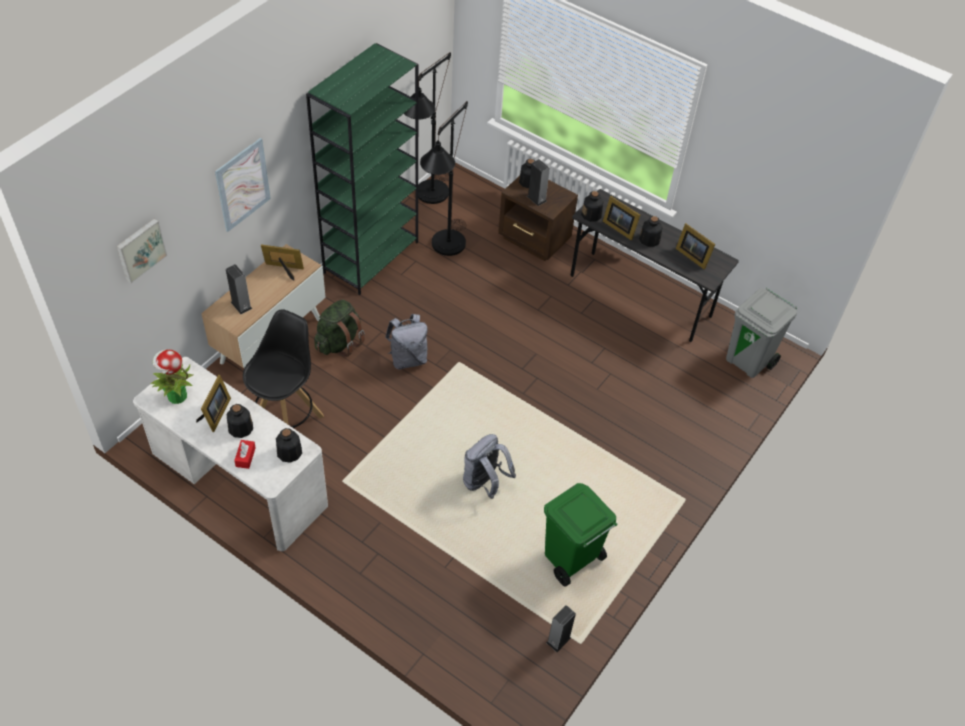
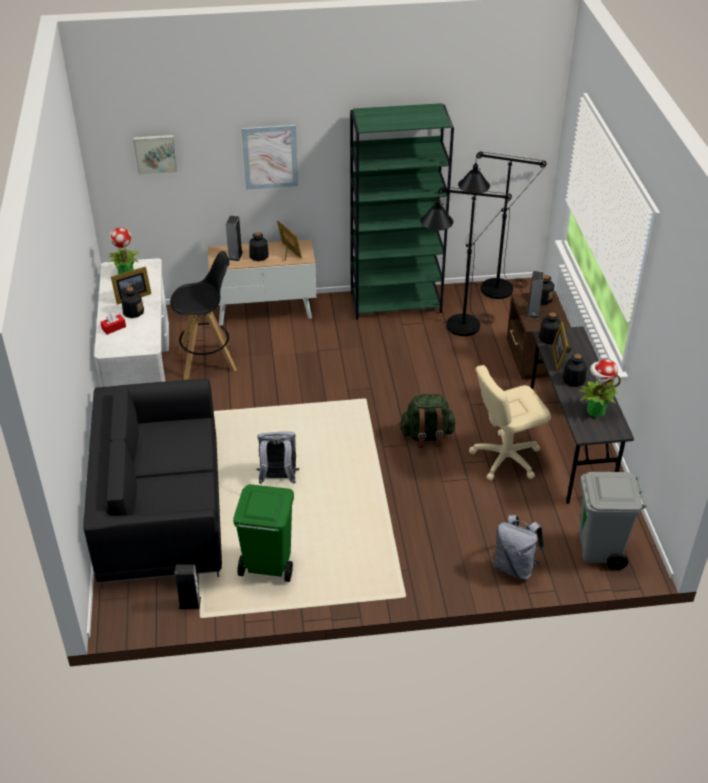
camera: 50 degrees right, 10 degrees down
(289, 452) = (139, 341): bottle -> bottle (258, 256)
(339, 343) = (303, 338): green backpack -> green backpack (426, 436)
(408, 359) = (334, 375): grey backpack -> grey backpack (515, 567)
(431, 587) = (160, 509): none -> black sofa
(613, 336) = (505, 458): none -> beige office chair
(692, 255) = (595, 411): picture frame -> potted plant

